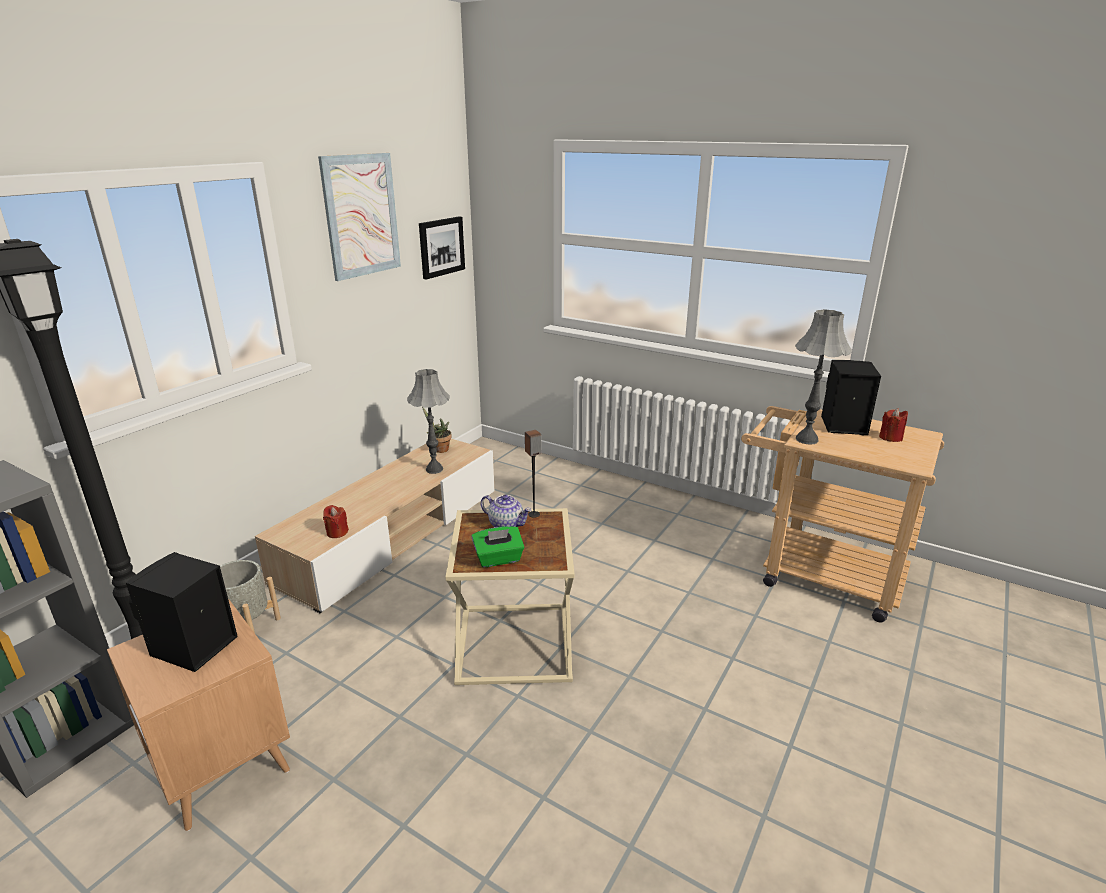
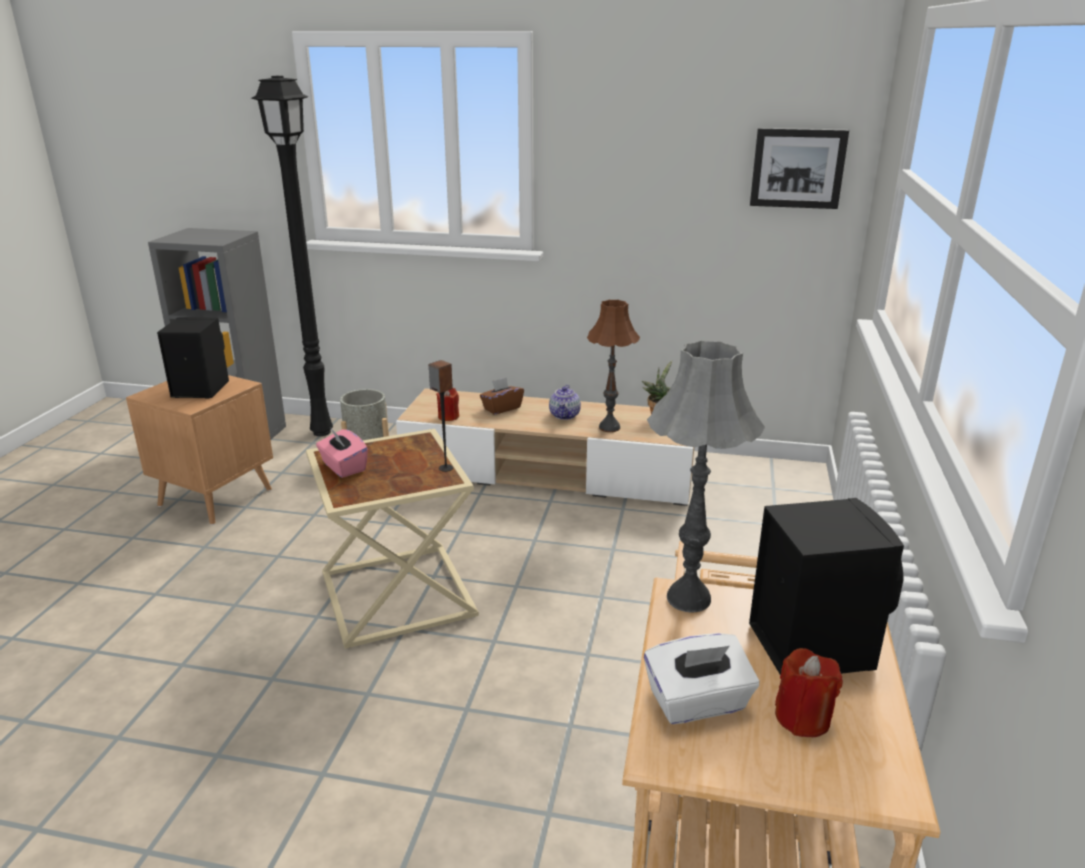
camera: 70 degrees right, 0 degrees up
(350, 505) = (502, 408): none -> brown tissue box
(361, 215) = (657, 104): picture -> none
(434, 469) = (609, 427): grey table lamp -> brown table lamp
(498, 559) = (343, 467): green tissue box -> pink tissue box
(506, 524) = (416, 458): teapot -> teapot (565, 415)
(884, 453) = (698, 703): none -> white tissue box

